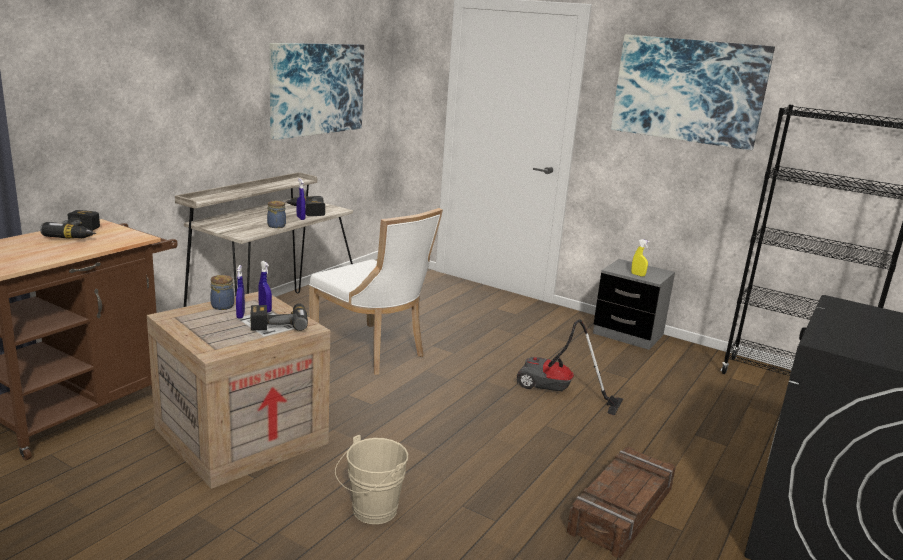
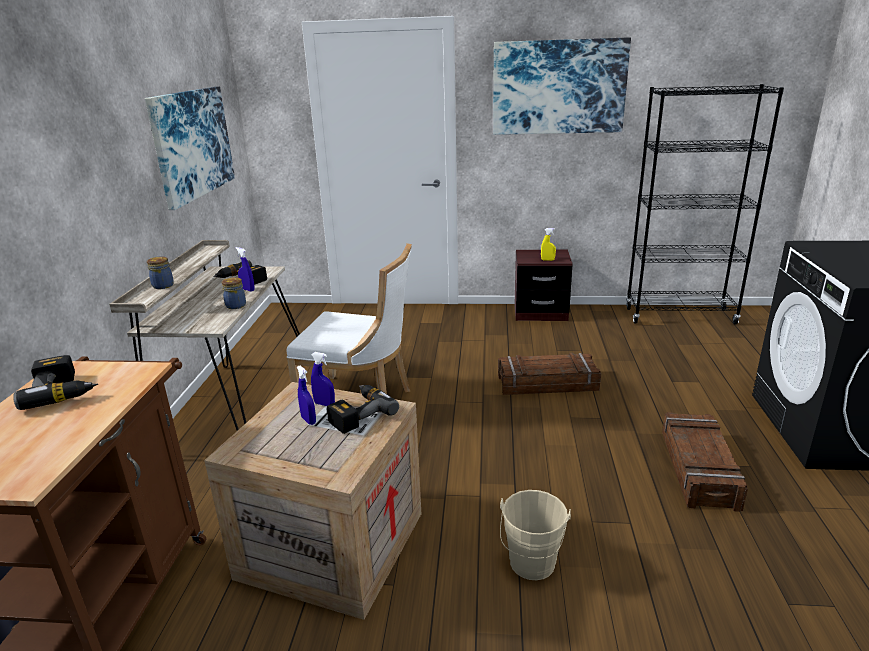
camera: 25 degrees left, 5 degrees up
(223, 306) = (276, 416): jar -> jar (163, 285)
(557, 392) = (547, 383): vacuum cleaner -> crate
(628, 334) = (540, 313): grey nightstand -> brown nightstand

